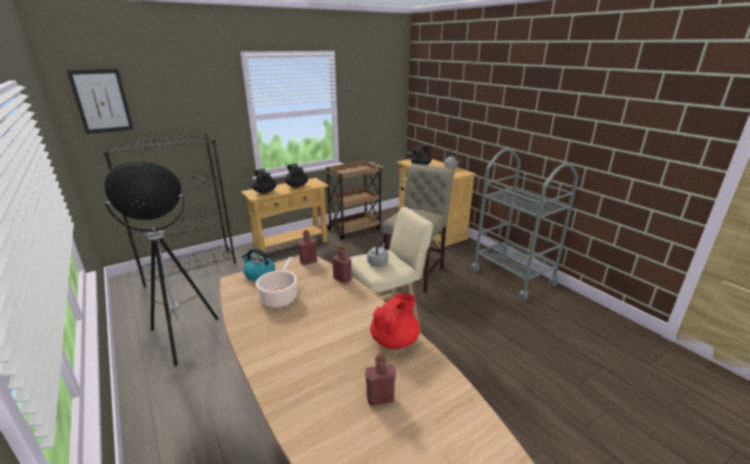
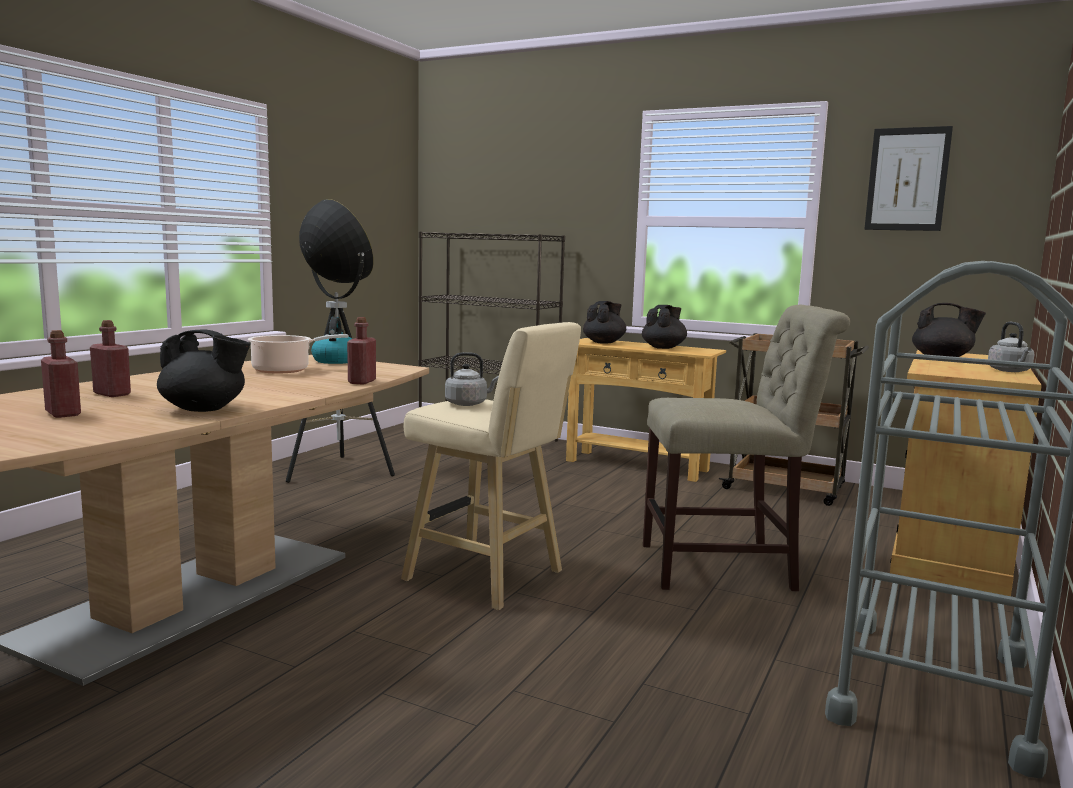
camera: 60 degrees right, 15 degrees down
(102, 101) = (462, 180): picture -> picture (907, 179)
(308, 261) = (397, 369): red bottle -> red bottle (112, 394)
(395, 340) = (204, 409): red teapot -> black teapot

